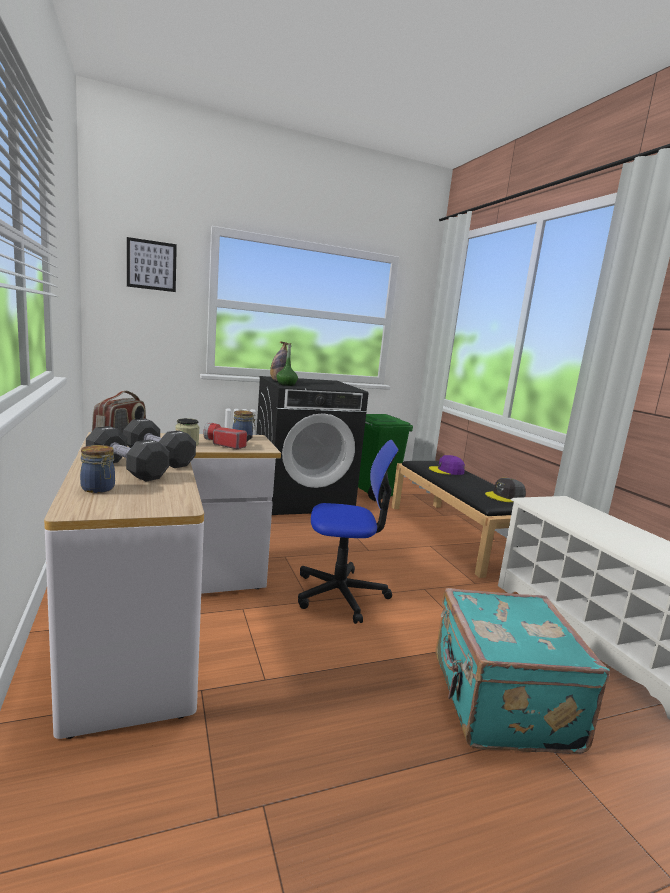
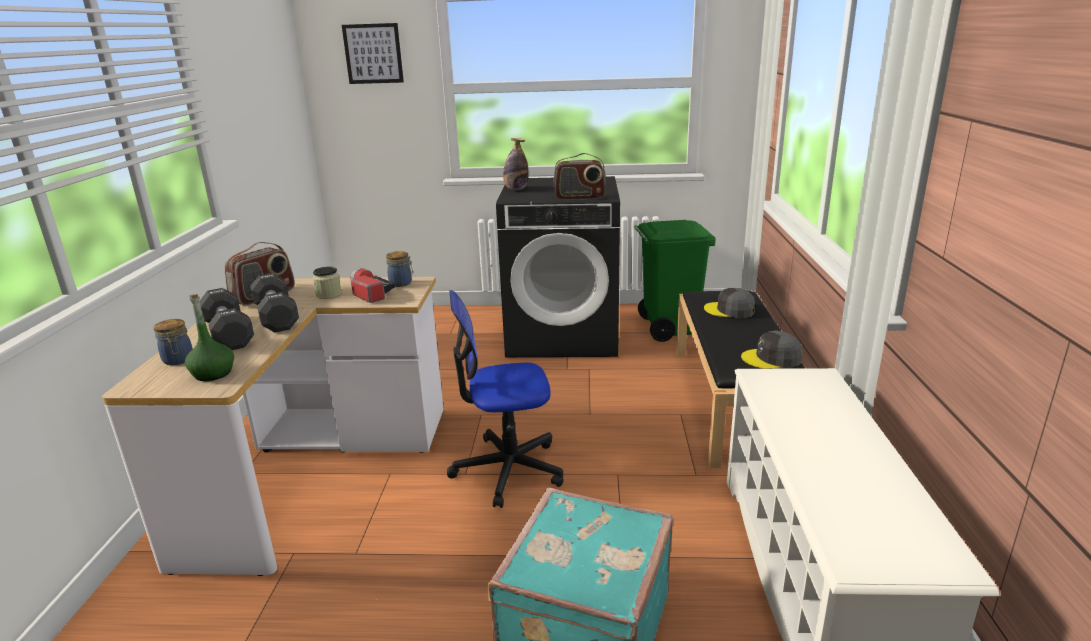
camera: 25 degrees right, 10 degrees up
(286, 384) = (514, 196): green bottle -> green bottle (213, 373)
(337, 388) = (579, 198): none -> radio
(341, 594) = (507, 469): office chair -> office chair turned 150 degrees clockwise
(446, 470) = (730, 310): purple cap -> grey cap

